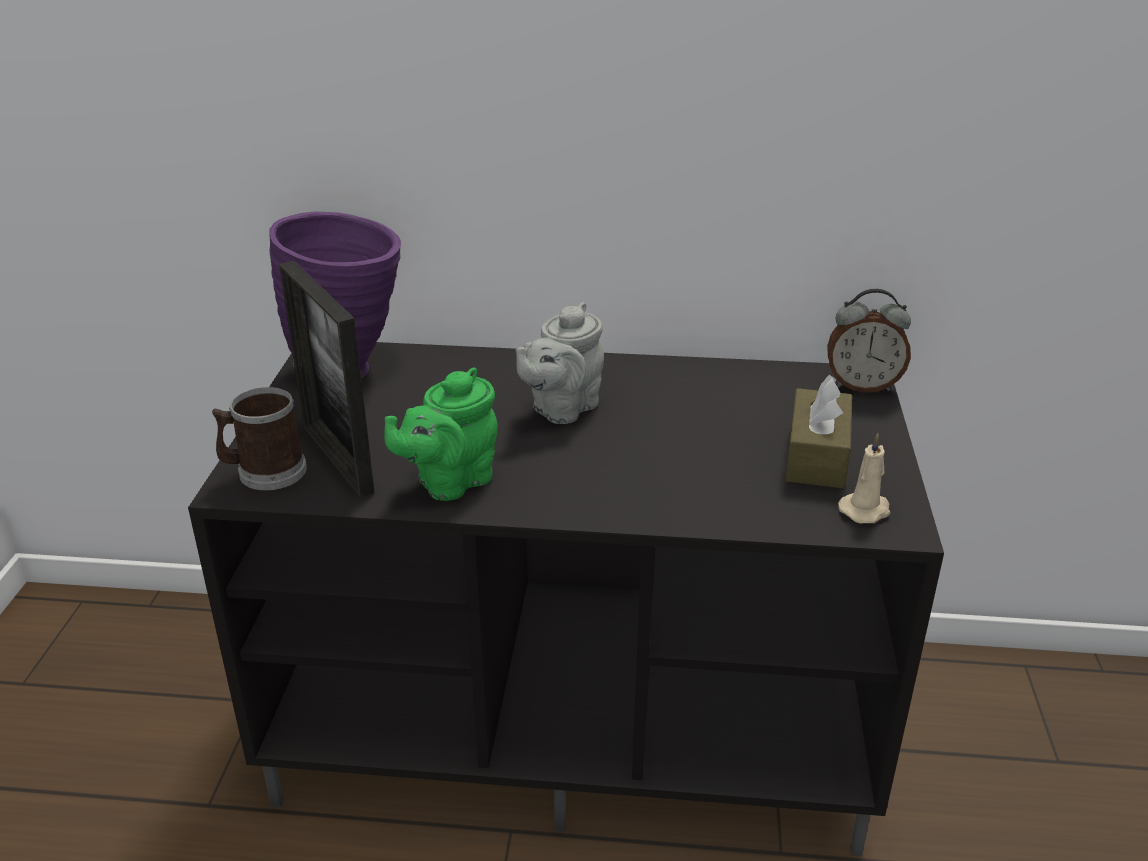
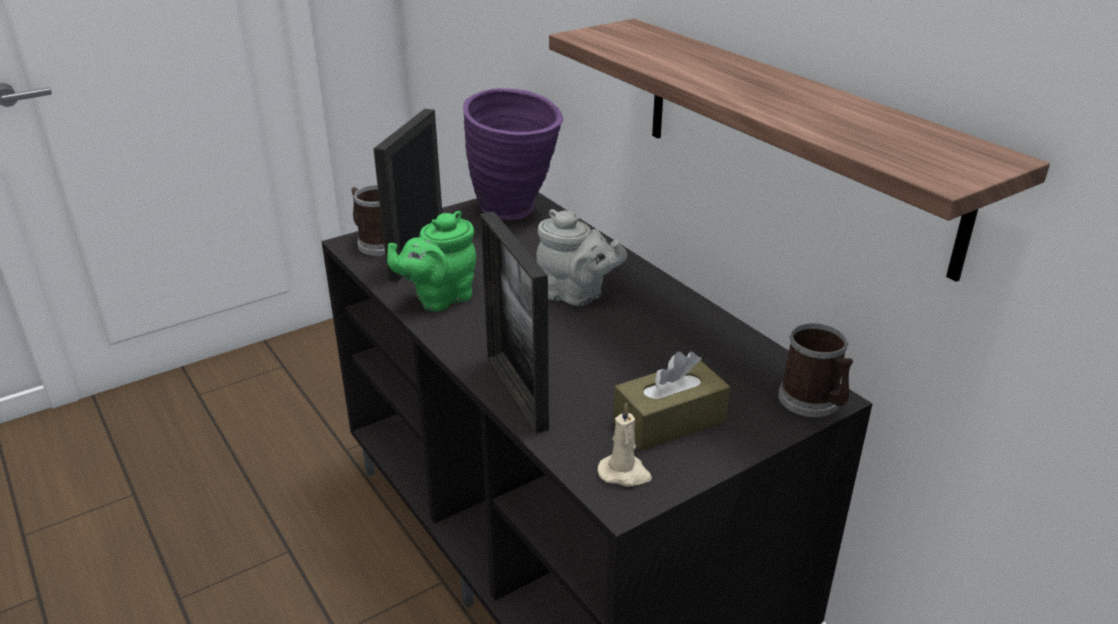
camera: 50 degrees right, 0 degrees up
(449, 482) = (439, 298): green teapot -> green teapot turned 45 degrees counterclockwise
(561, 409) = (575, 295): grey teapot -> grey teapot turned 150 degrees counterclockwise
(681, 510) = (516, 392): none -> picture frame
(749, 150) = (792, 138): none -> shelf
(862, 385) = (813, 402): alarm clock -> mug

